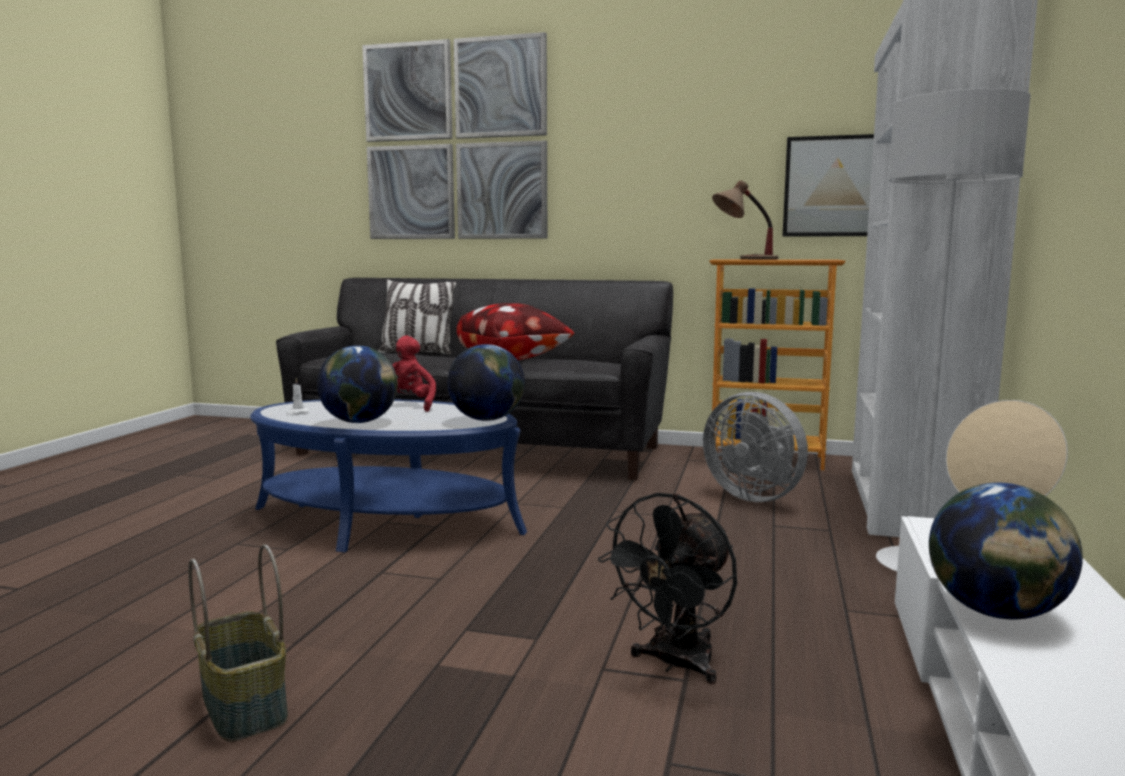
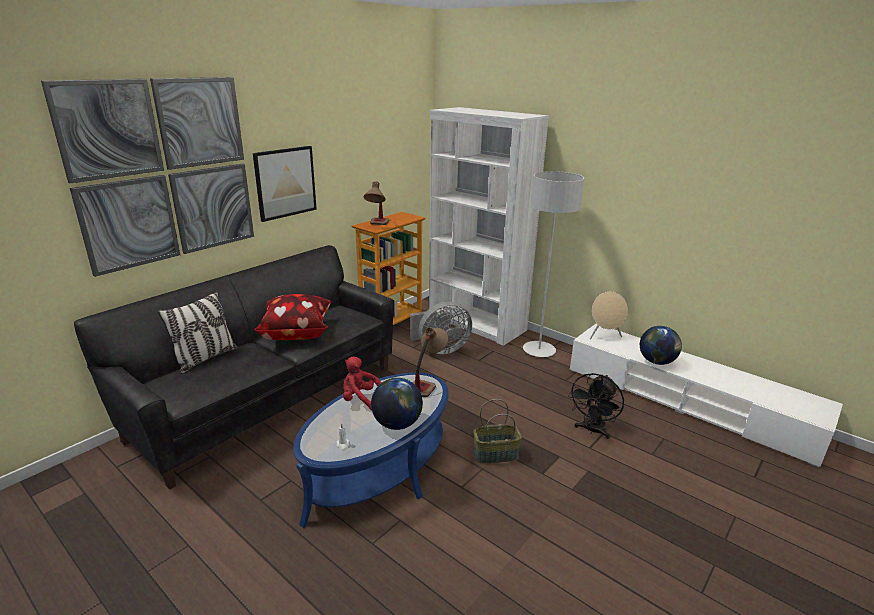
camera: 65 degrees left, 15 degrees up
(246, 705) = (589, 553): basket -> basket (495, 454)
(487, 419) = (427, 382): globe -> table lamp
(675, 664) = (592, 430): black fan -> black fan turned 60 degrees clockwise
(835, 186) = (395, 172): picture -> picture (285, 182)

